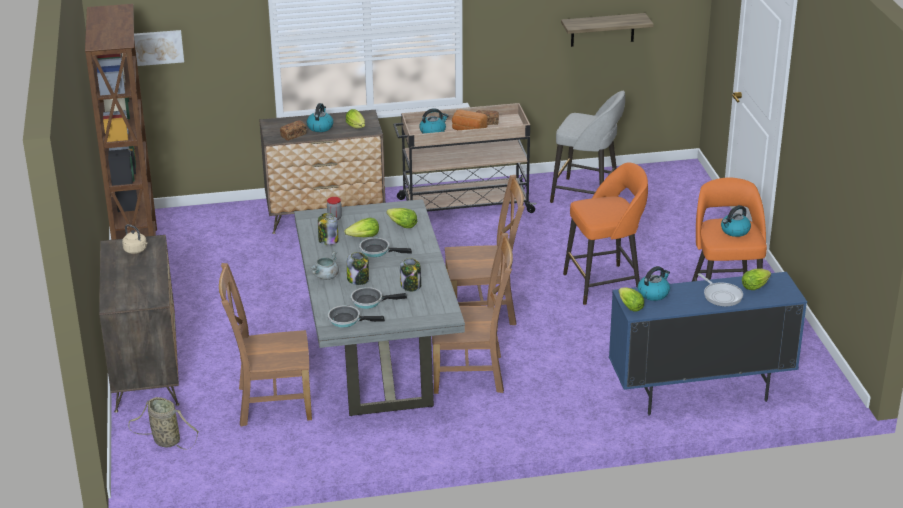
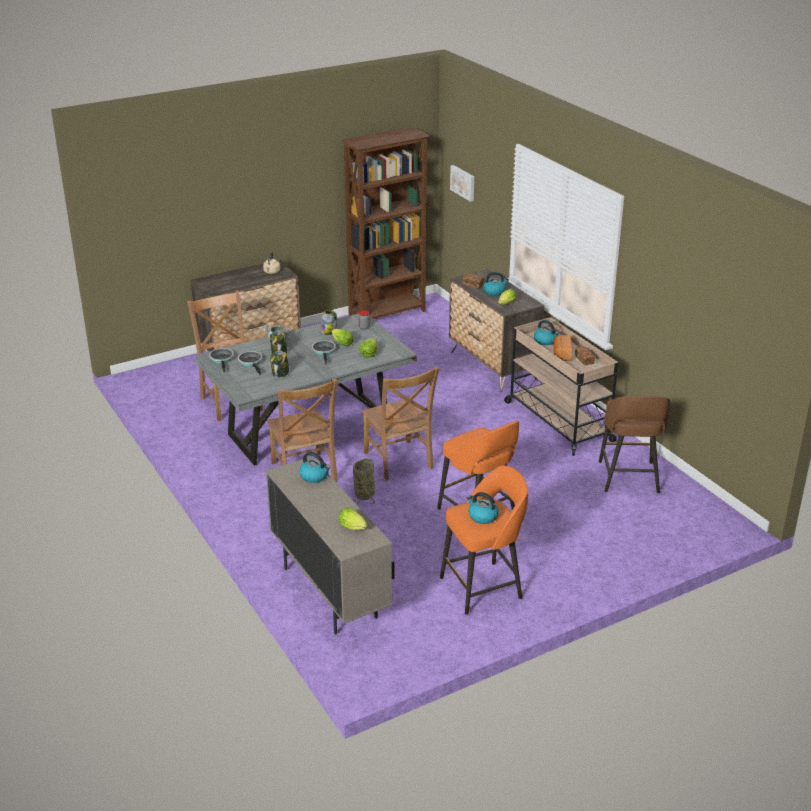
camera: 70 degrees right, 0 degrees up
(164, 440) = (175, 376): basket -> basket (365, 494)
(587, 195) = (628, 478): grey stool -> brown stool
(602, 30) = (707, 341): shelf -> none
(629, 306) = (288, 467): lettuce -> none
(699, 394) = (329, 593): blue cabinet -> beige cabinet
(721, 295) = (328, 511): frying pan -> none

